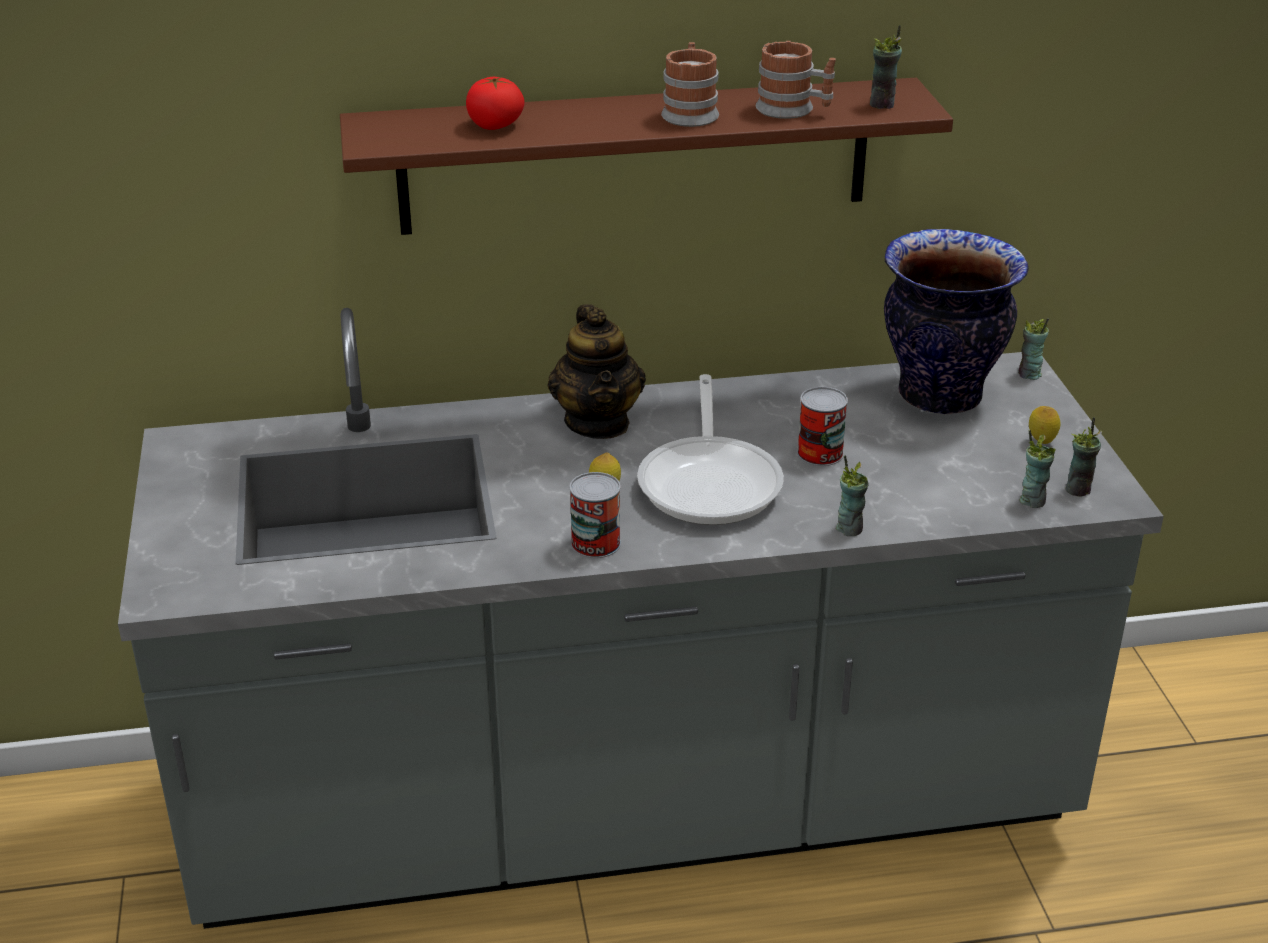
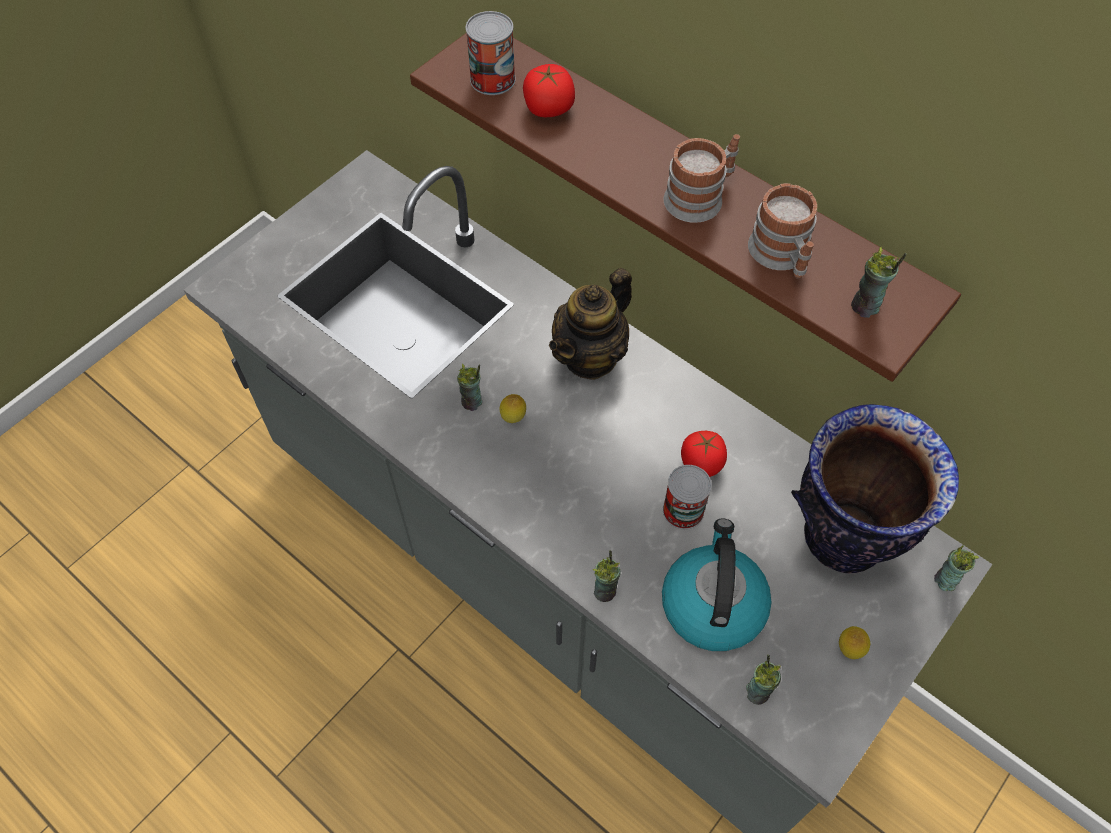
camera: 50 degrees right, 25 degrees up
(595, 543) = (453, 454): can -> can (492, 79)
(711, 481) = (583, 469): frying pan -> none
(785, 423) = (701, 463): none -> tomato
(926, 482) = (712, 604): none -> kettle
(1078, 489) = (806, 717): cup -> cup (472, 402)

